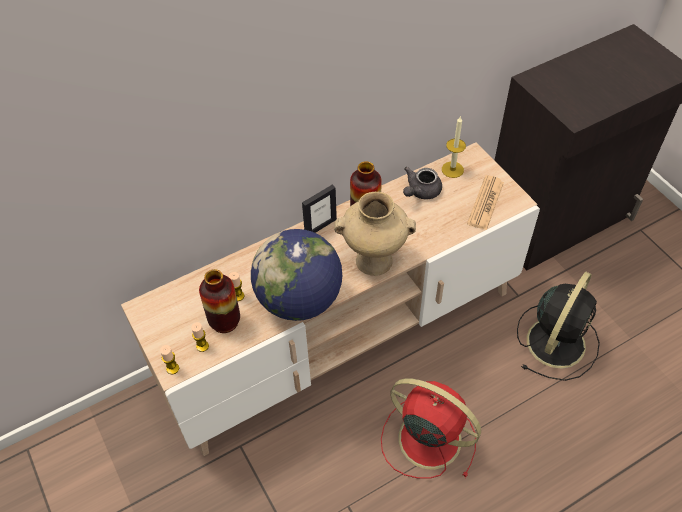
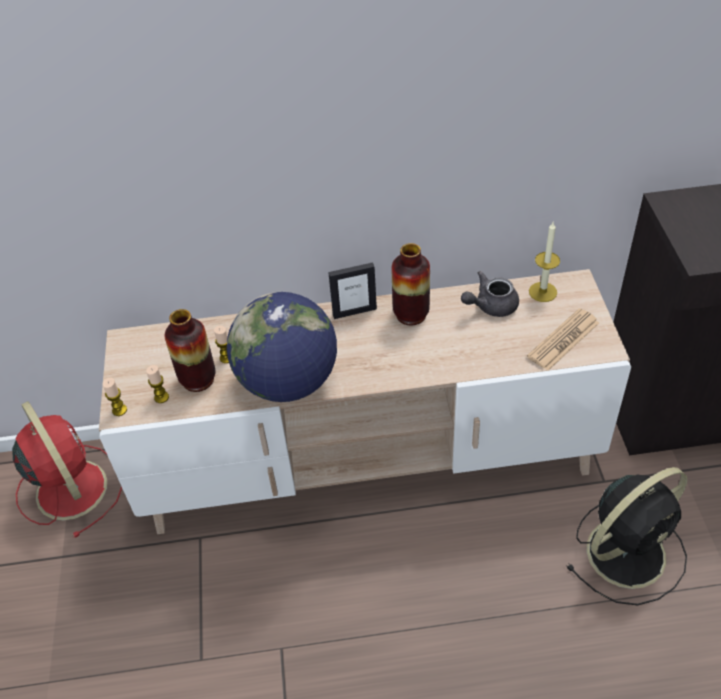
camera: 25 degrees right, 5 degrees down
(375, 260) = (395, 365): beige vase -> none
(427, 437) = (409, 606): red fan -> red fan (70, 487)

